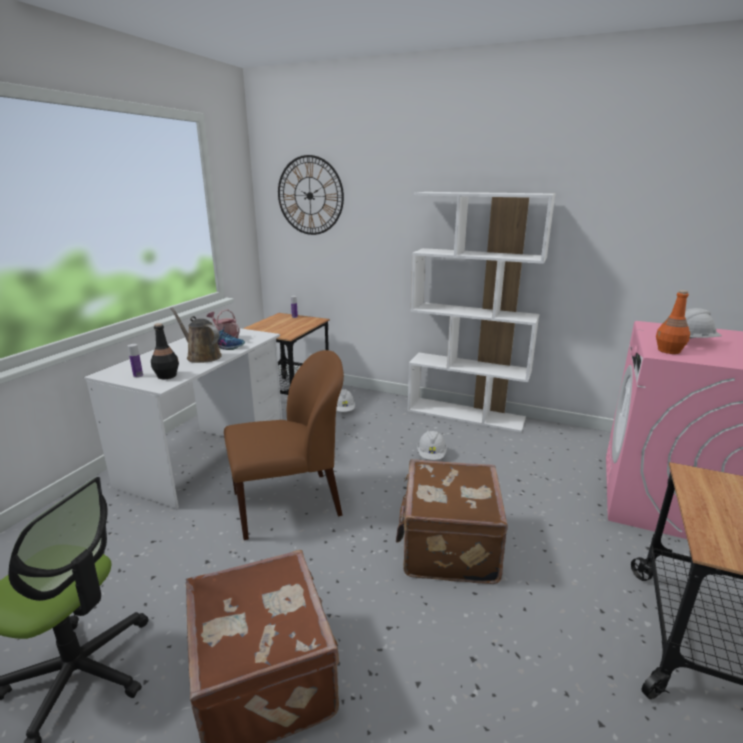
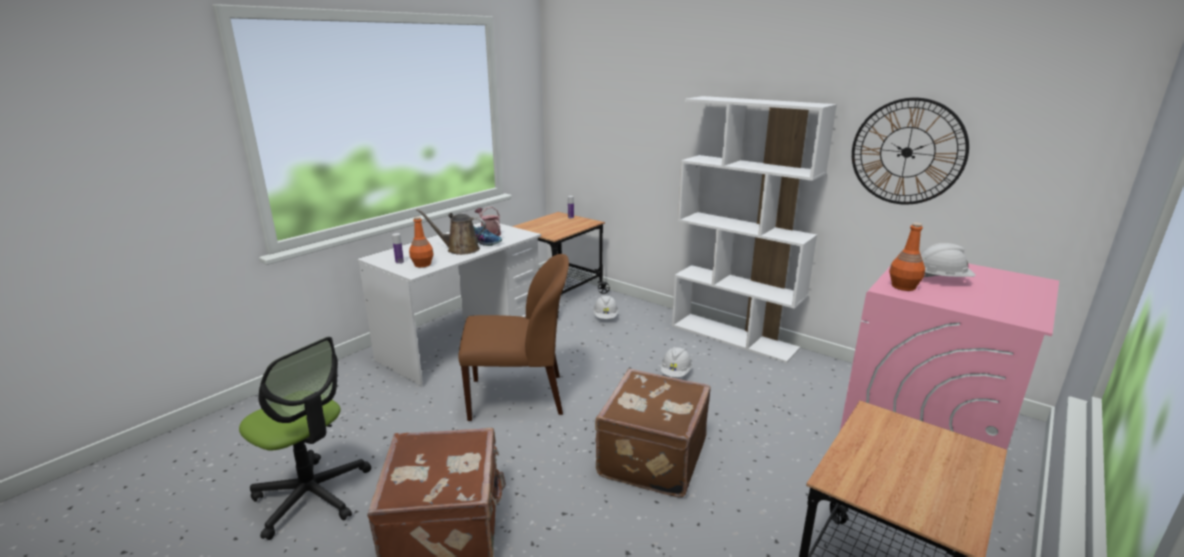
camera: 15 degrees right, 0 degrees up
(167, 376) = (422, 264): black bottle -> orange bottle
(201, 356) = (460, 249): brown watering can -> brown watering can turned 45 degrees counterclockwise
(310, 195) = (593, 95): wall clock -> wall clock (907, 152)

